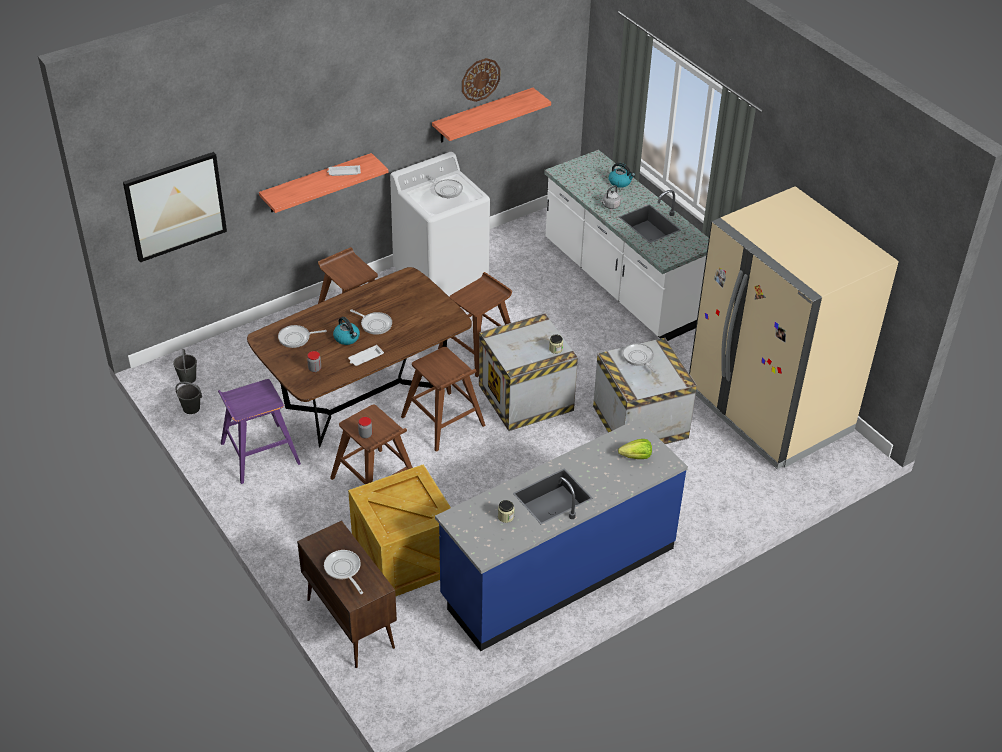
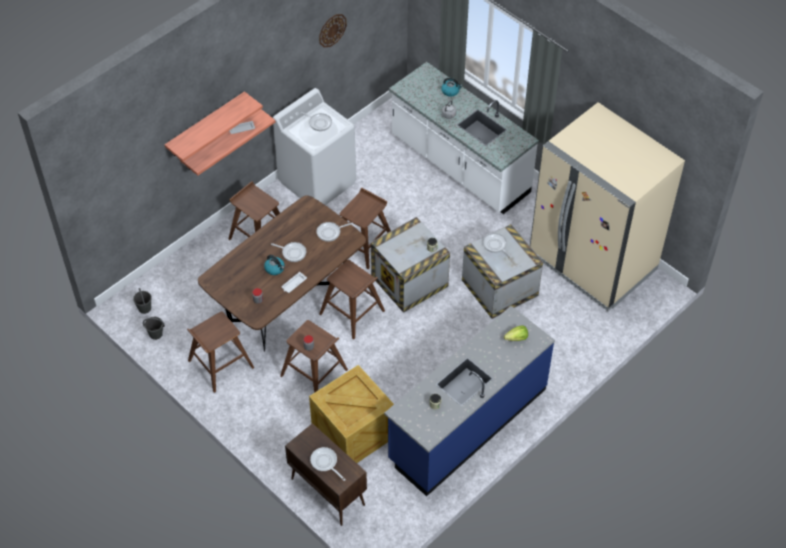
camera: 10 degrees left, 10 degrees up
(175, 206) = (122, 187): picture -> none
(259, 453) = (220, 364): purple stool -> brown stool
(296, 338) = (236, 275): frying pan -> frying pan (330, 232)
(483, 115) = (335, 54): shelf -> shelf (206, 125)

